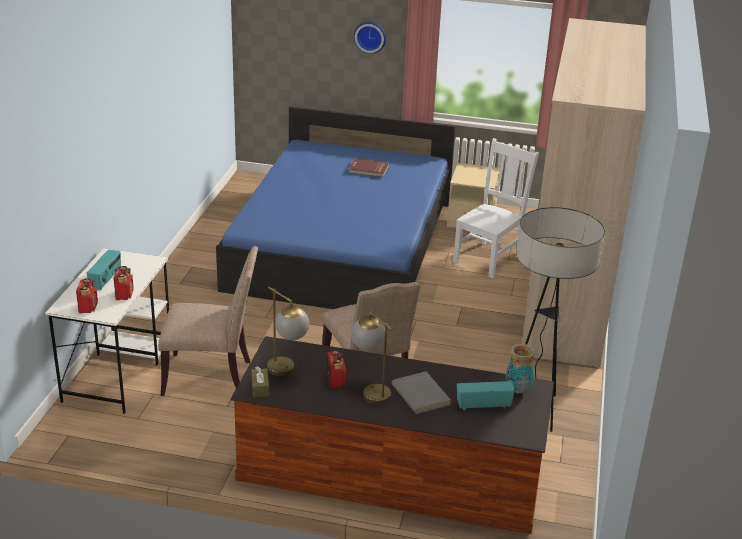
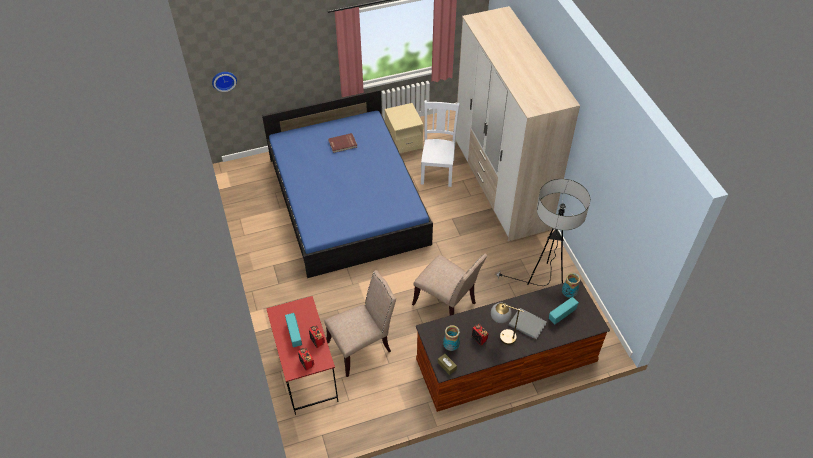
camera: 30 degrees left, 20 degrees up
(118, 371) = (306, 372): white desk -> red desk
(287, 372) = (450, 346): table lamp -> vase
(370, 36) = (308, 51): wall clock -> wall clock (224, 80)

